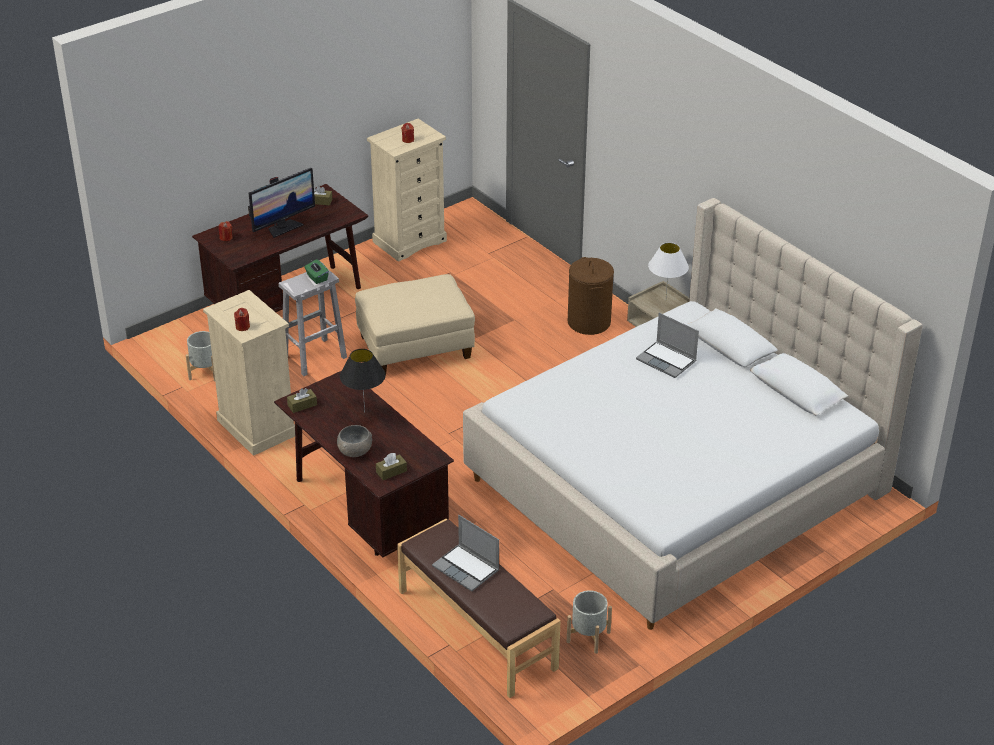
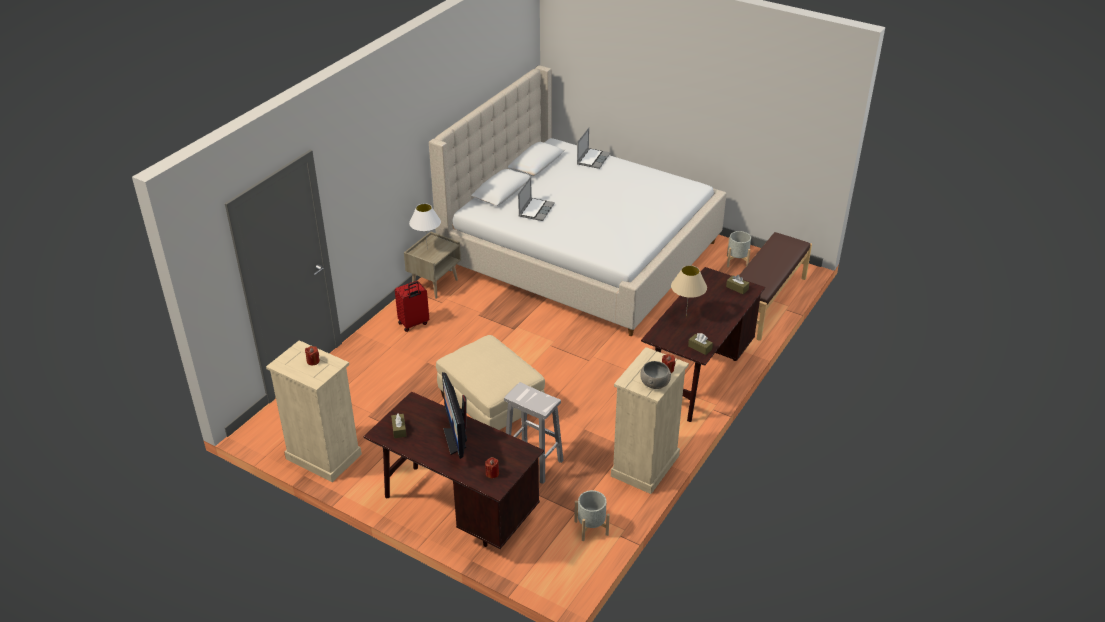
camera: 110 degrees left, 0 degrees up
(283, 227) = (456, 440): monitor -> monitor turned 135 degrees counterclockwise
(316, 278) = (526, 394): green tissue box -> none
(355, 451) = (729, 309): grey bowl -> grey bowl (654, 383)
(364, 413) = (686, 316): black table lamp -> beige table lamp
(467, 569) = (767, 268): laptop -> laptop (593, 159)
(588, 322) = (414, 324): brown laundry basket -> red suitcase

